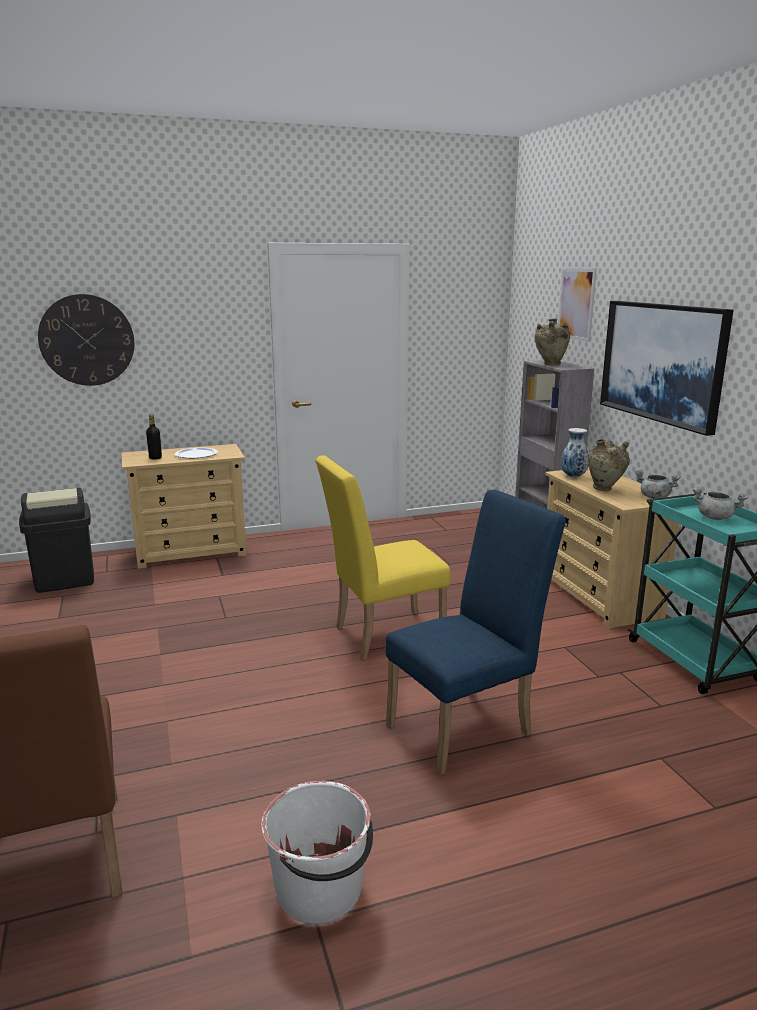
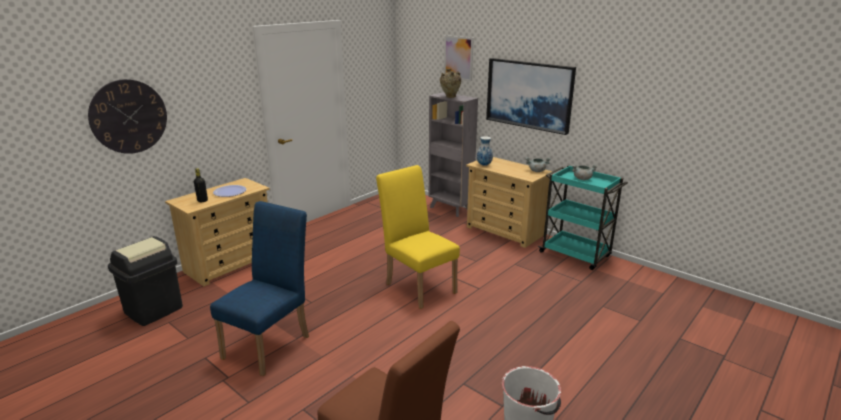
camera: 30 degrees left, 5 degrees up
(381, 636) = (418, 285): yellow chair -> yellow chair turned 105 degrees clockwise
(467, 726) = (512, 320): blue chair -> blue chair (271, 343)
(605, 489) = (509, 170): beige vase -> none

